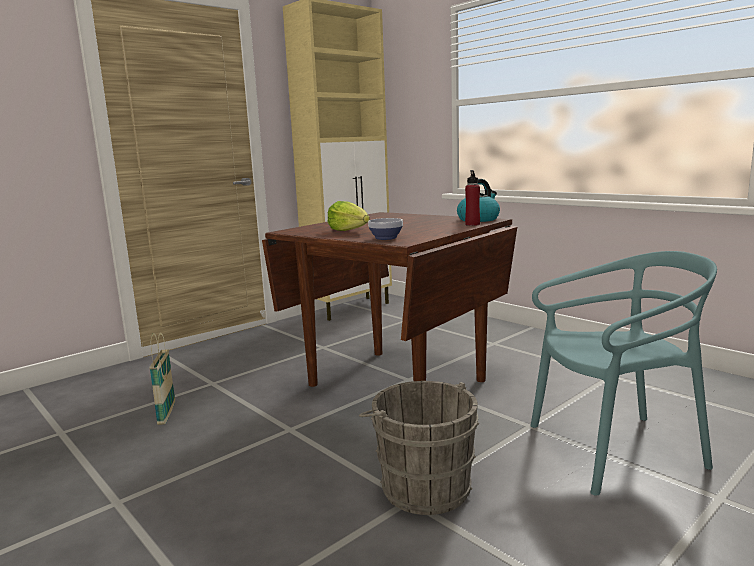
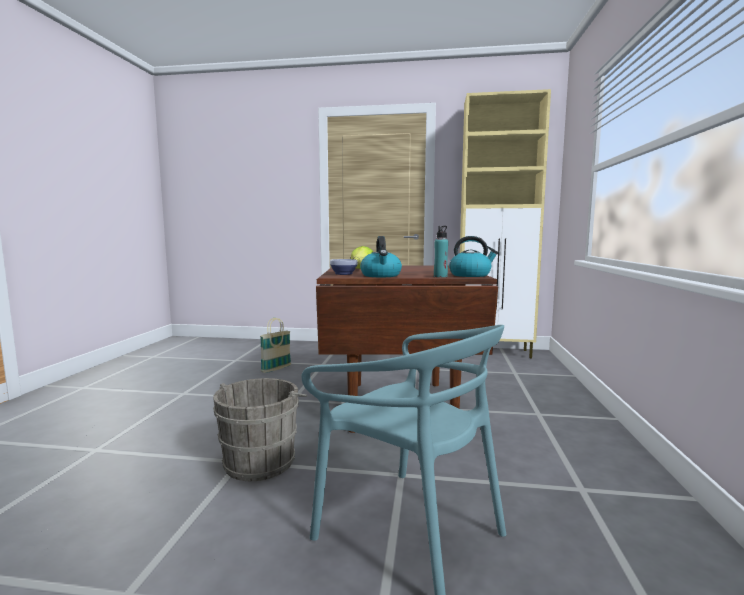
camera: 50 degrees right, 5 degrees down
(430, 233) = (381, 275): none -> kettle
(472, 224) = (440, 276): red bottle -> turquoise bottle

